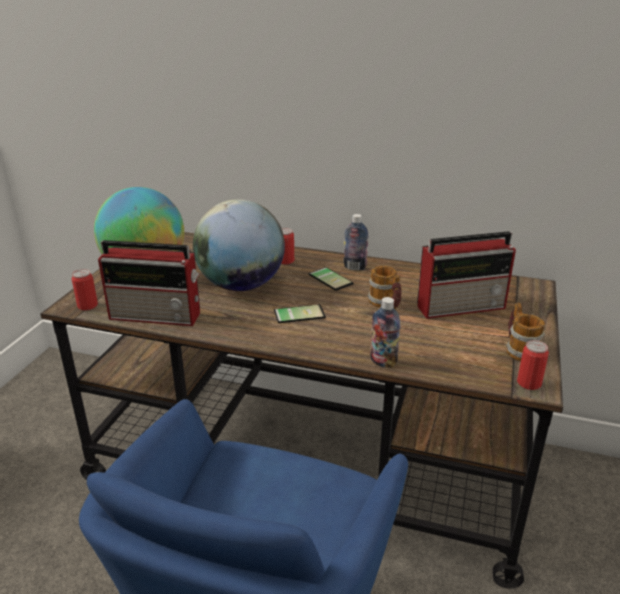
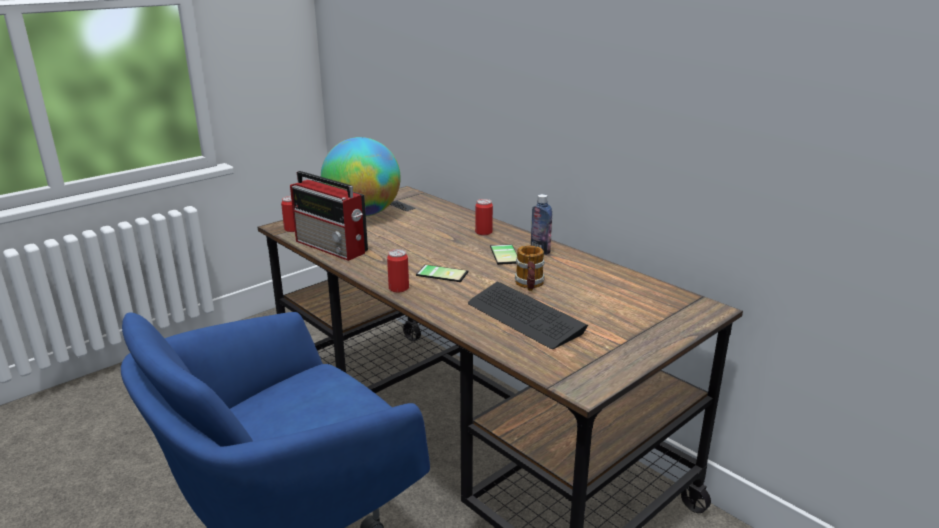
camera: 30 degrees right, 5 degrees down
(241, 285) = (422, 242): globe -> none
(383, 362) = (465, 327): bottle -> none
(418, 336) = (524, 317): none -> keyboard
(462, 306) = (603, 306): radio -> none
(519, 349) = (611, 354): mug -> none
(529, 383) = (580, 383): can -> can (398, 288)

